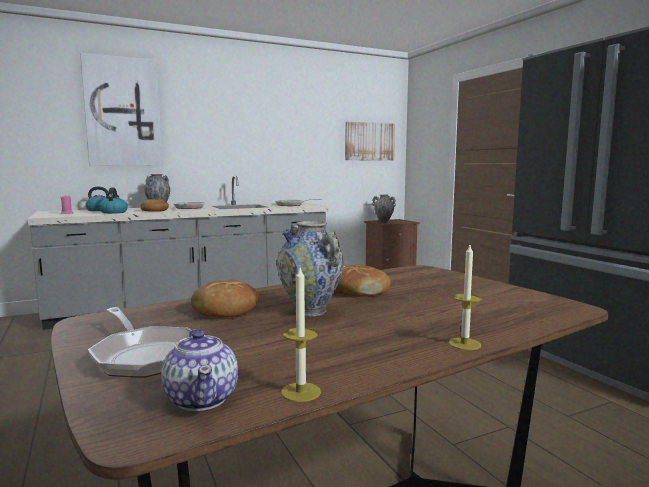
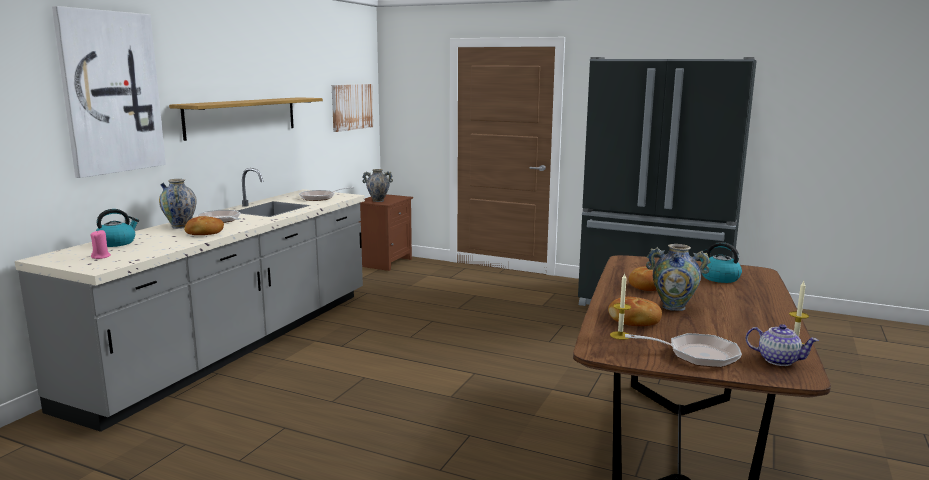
camera: 40 degrees left, 5 degrees up
(114, 212) = (162, 244): kettle -> kettle (719, 278)
(243, 139) = (242, 117): none -> shelf
(464, 344) = (778, 304): candle -> candle (620, 335)

